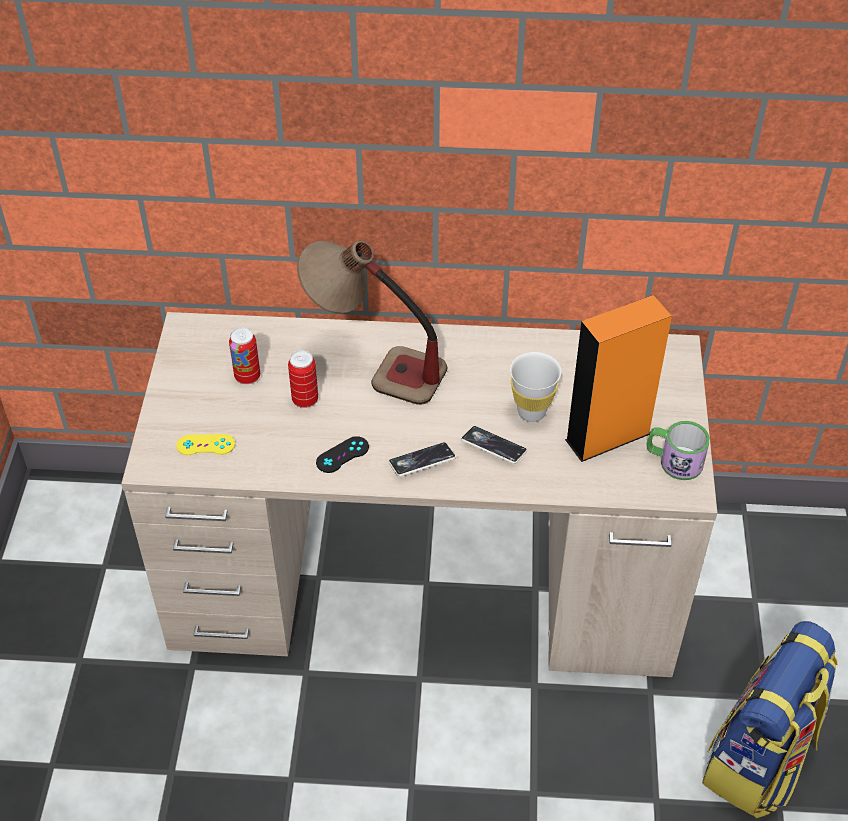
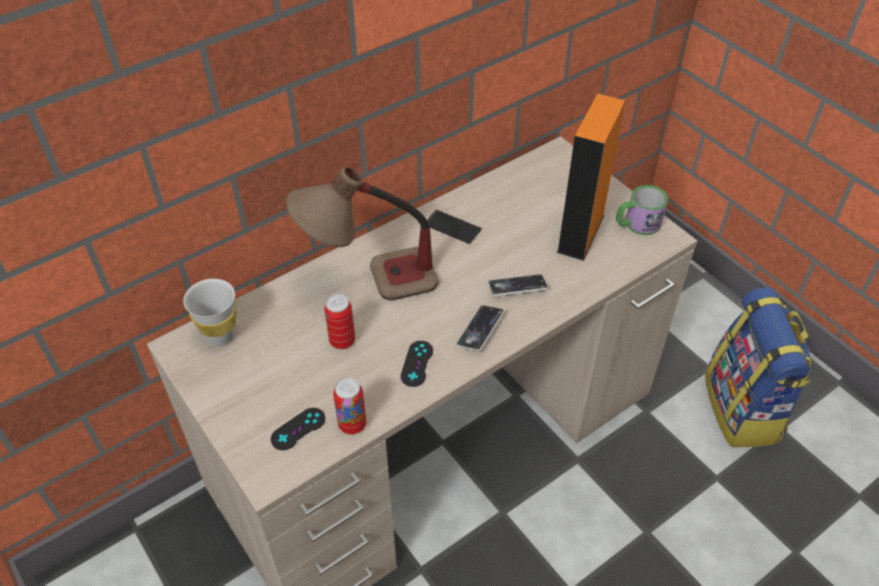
camera: 40 degrees left, 0 degrees up
(205, 445) = (298, 429): yellow game controller -> black game controller
(247, 377) = (275, 352): can -> can (352, 424)
(496, 361) = (452, 227): none -> phone
(531, 412) = (514, 247): white cup -> white cup (221, 336)

